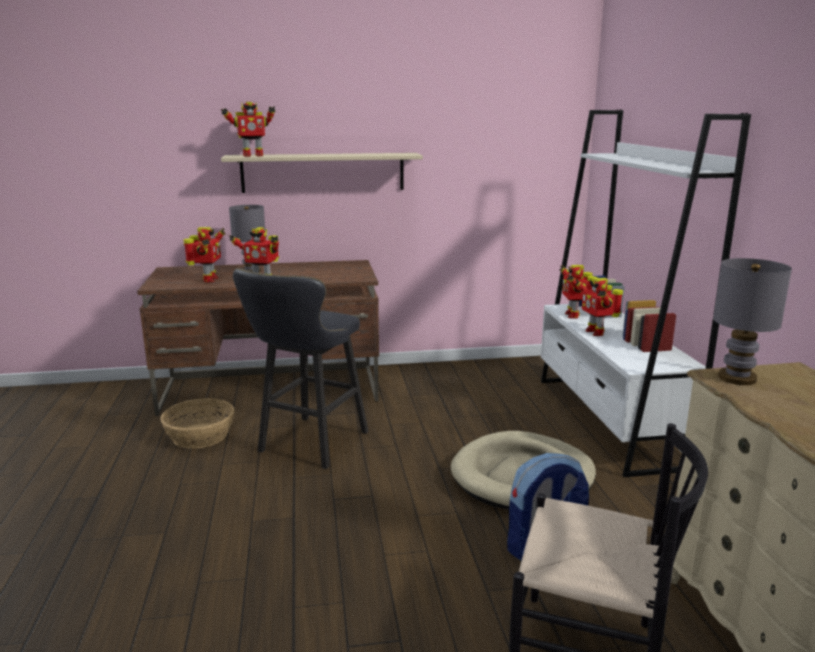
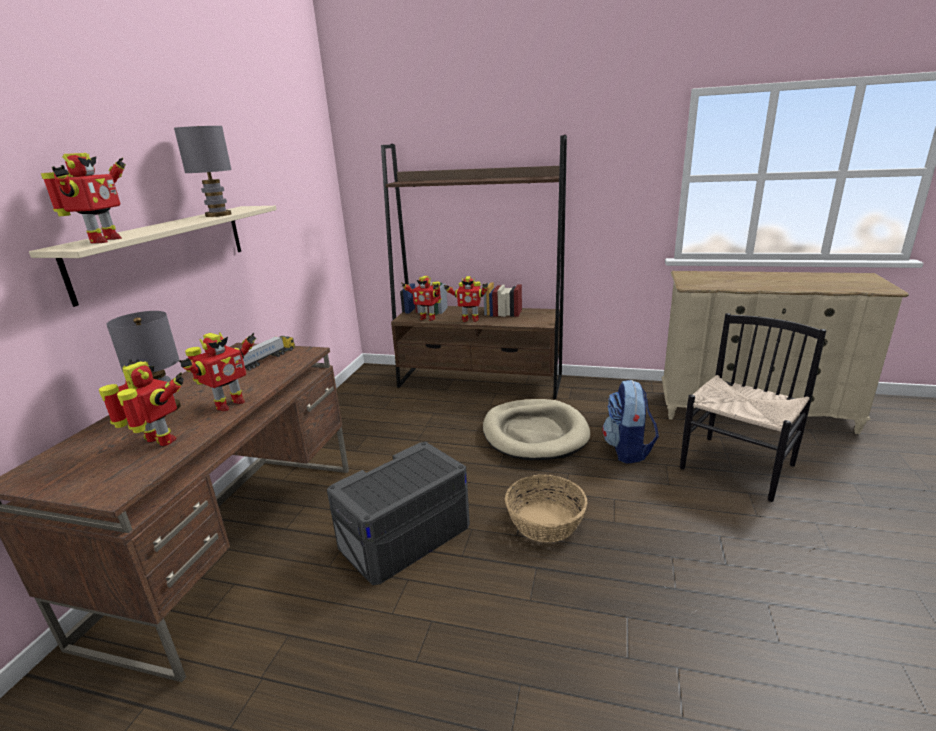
camera: 65 degrees left, 5 degrees up
(200, 436) = (299, 629): basket -> basket (544, 521)
(307, 447) = (405, 536): black stool -> grey storage box
(340, 272) = (267, 359): none -> toy truck
(608, 420) = (480, 382): white bookcase -> brown bookcase
(738, 378) = (695, 283): grey table lamp -> grey table lamp (219, 215)

